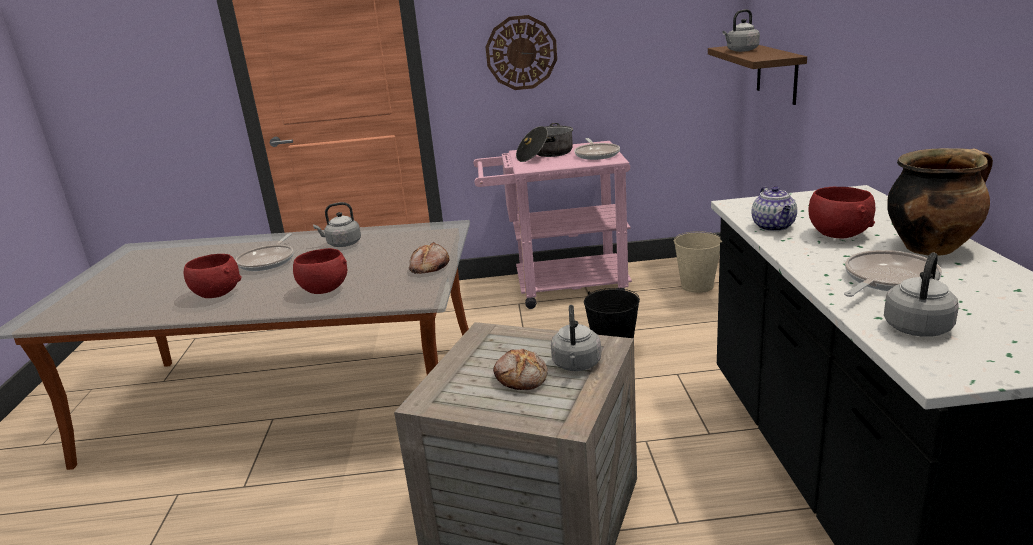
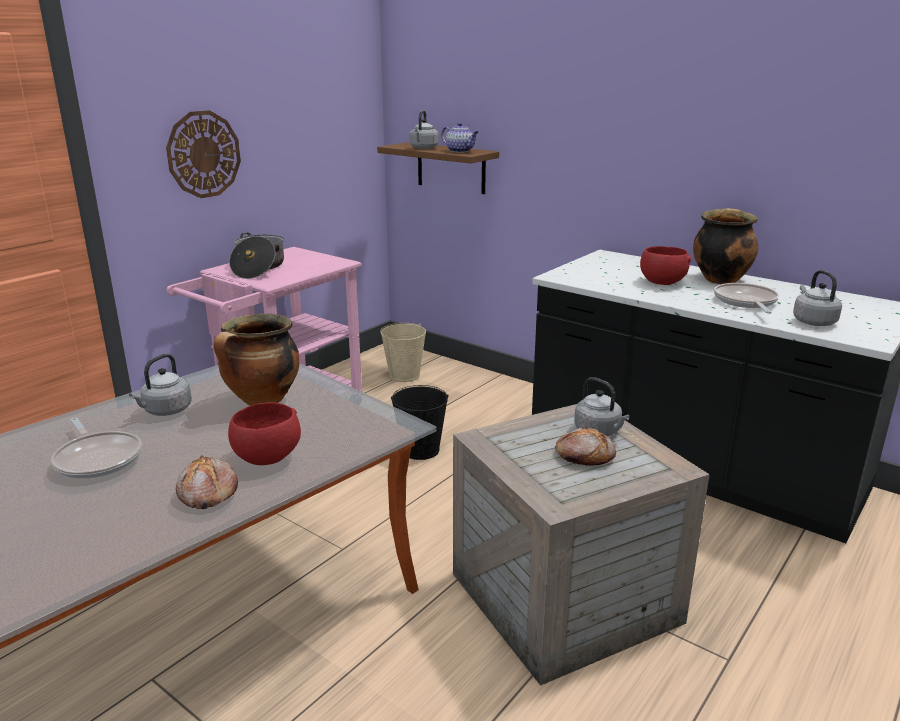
camera: 50 degrees left, 0 degrees up
(217, 294) = (115, 516): red bowl -> none
(393, 254) = (262, 401): none -> cooking pot
(429, 267) = (337, 400): bread -> bread (207, 493)
(596, 154) = (314, 260): frying pan -> none
(774, 227) = (617, 286): teapot -> teapot (460, 151)

